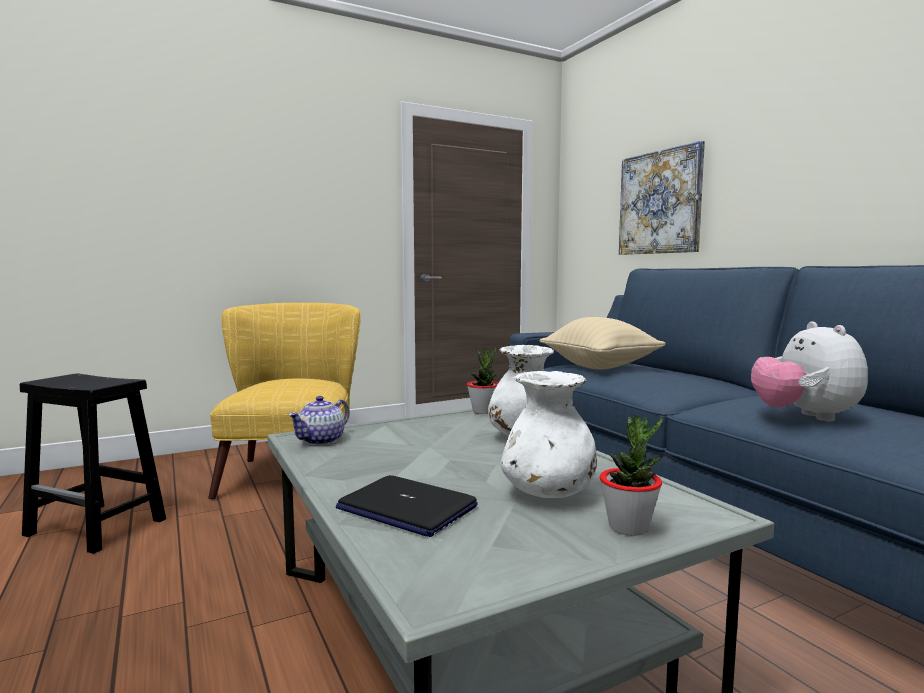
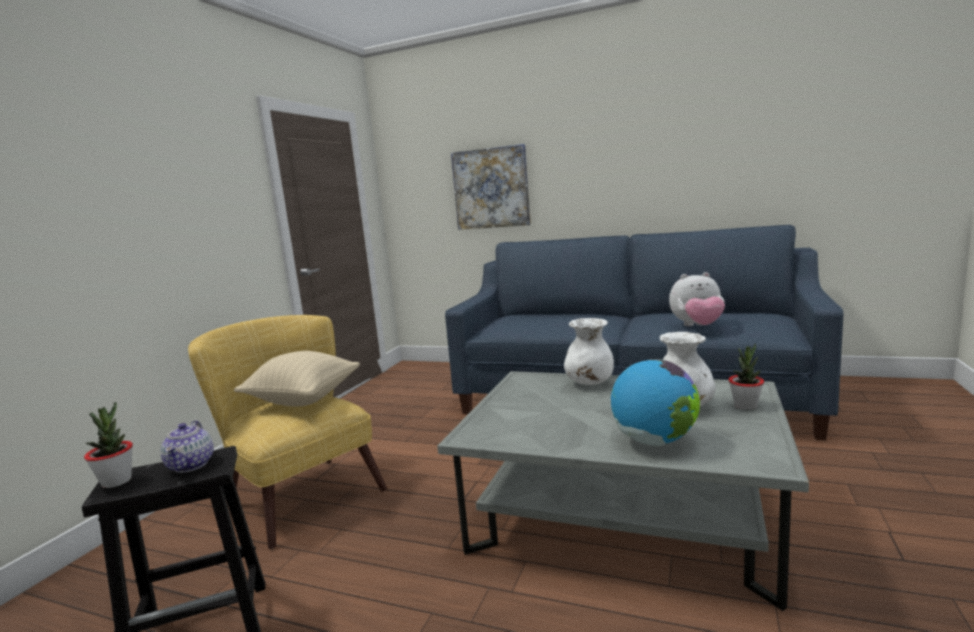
camera: 40 degrees left, 5 degrees up
(322, 440) = (488, 432): teapot -> teapot (191, 464)
(406, 508) = (654, 441): laptop -> globe
(483, 411) = (519, 375): potted plant -> potted plant (117, 481)
(600, 367) = (523, 322): beige pillow -> beige pillow (303, 400)
(804, 417) = (697, 326): plush toy -> plush toy turned 45 degrees counterclockwise

